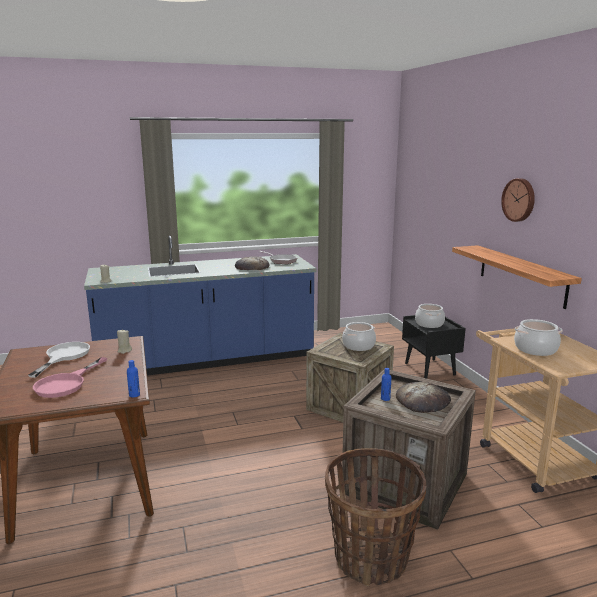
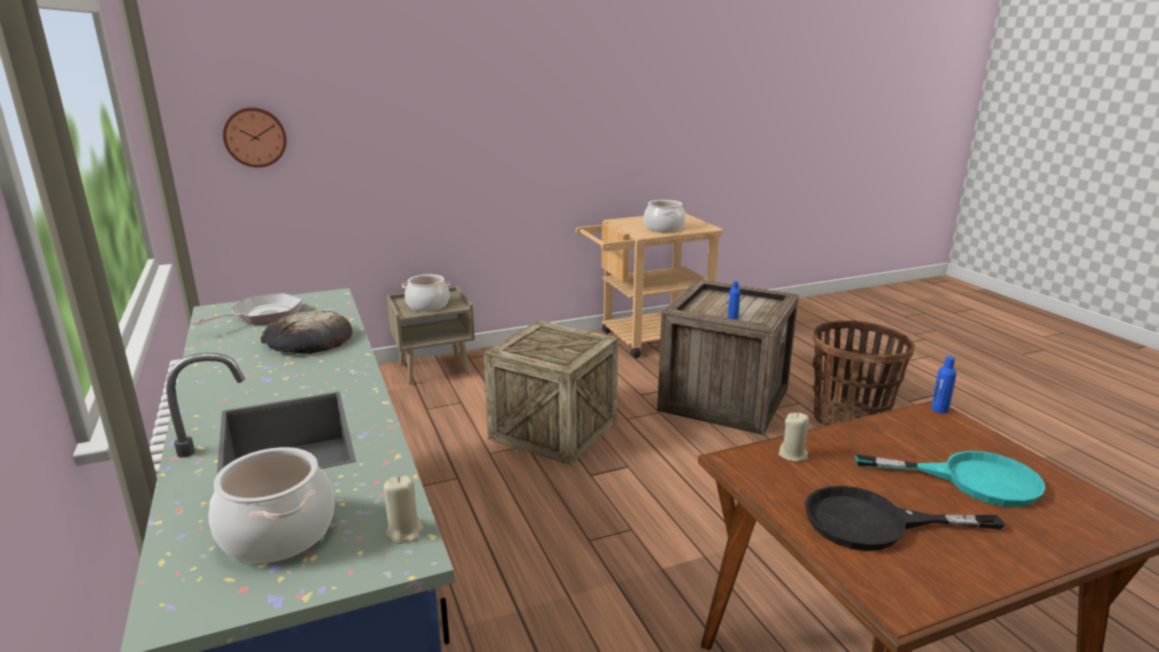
camera: 95 degrees left, 5 degrees up
(64, 356) = (873, 523): white frying pan -> black frying pan
(66, 383) = (971, 480): pink frying pan -> turquoise frying pan
(358, 346) = (542, 339): cooking pot -> cooking pot (277, 532)
(422, 400) = (726, 303): bread -> none
(430, 369) = (435, 369): black nightstand -> beige nightstand
(519, 200) = (519, 92): wall clock -> wall clock (255, 137)
(521, 275) = (539, 181): shelf -> none

